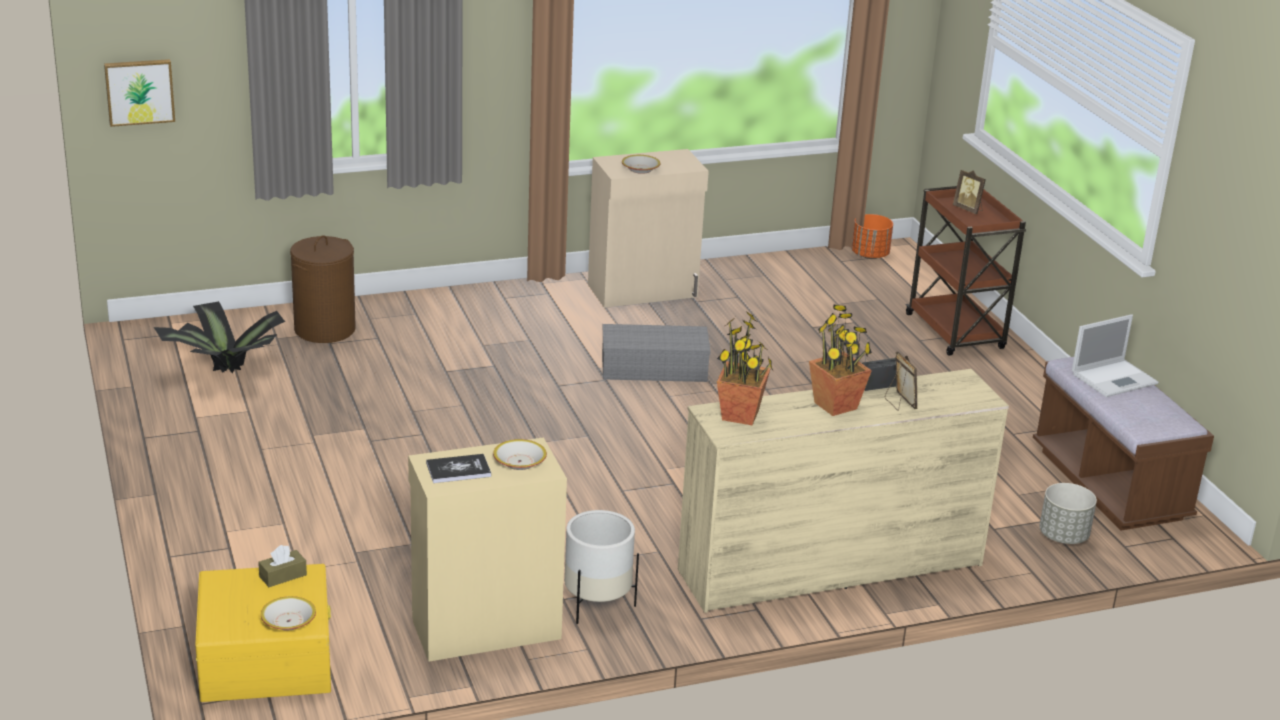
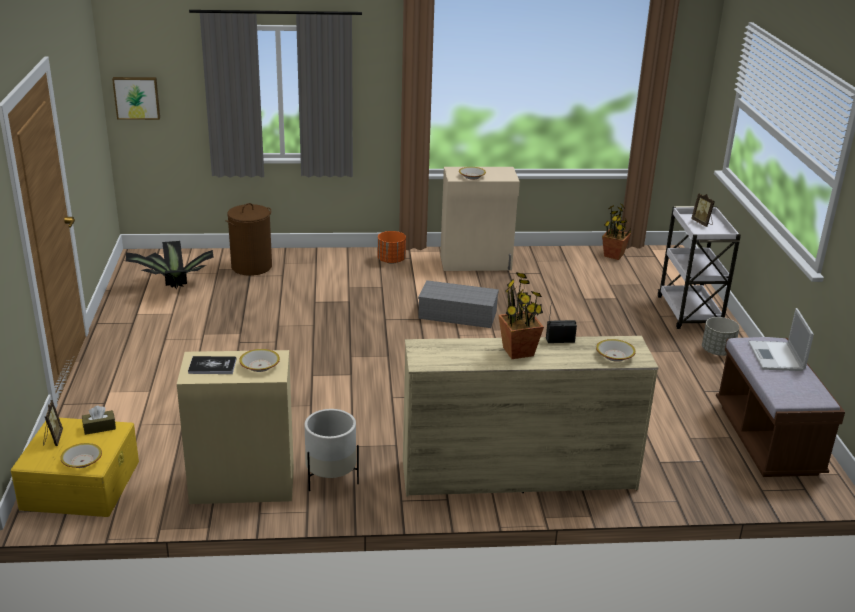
camera: 15 degrees right, 0 degrees up
(741, 415) = (440, 350): potted plant -> potted plant (614, 255)
(870, 255) = (648, 254): orange planter -> orange planter (391, 261)
(899, 403) = (569, 355): picture frame -> picture frame (53, 439)
(951, 397) = (614, 356): none -> bowl
(956, 333) = (689, 313): brown cart -> white cart
(1063, 536) = (713, 475): grey planter -> grey planter (717, 351)
(1115, 378) = (776, 357): laptop -> laptop turned 105 degrees clockwise

